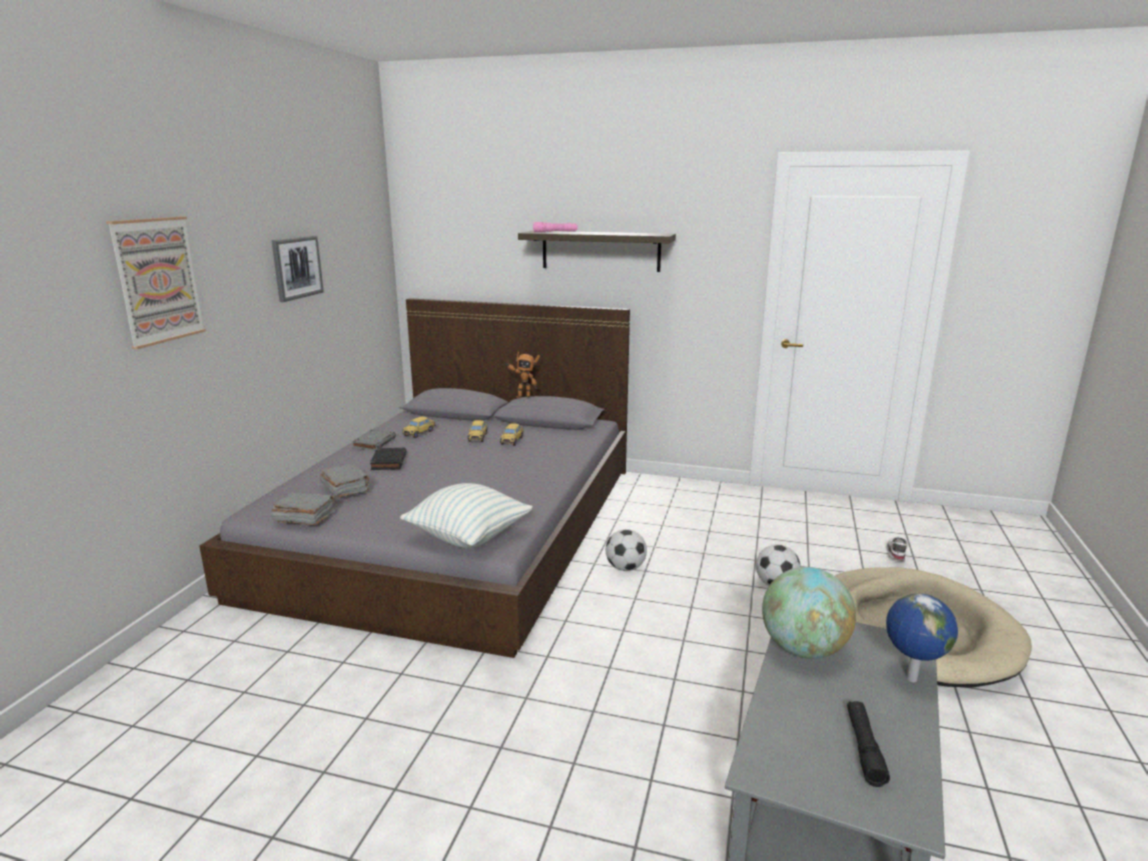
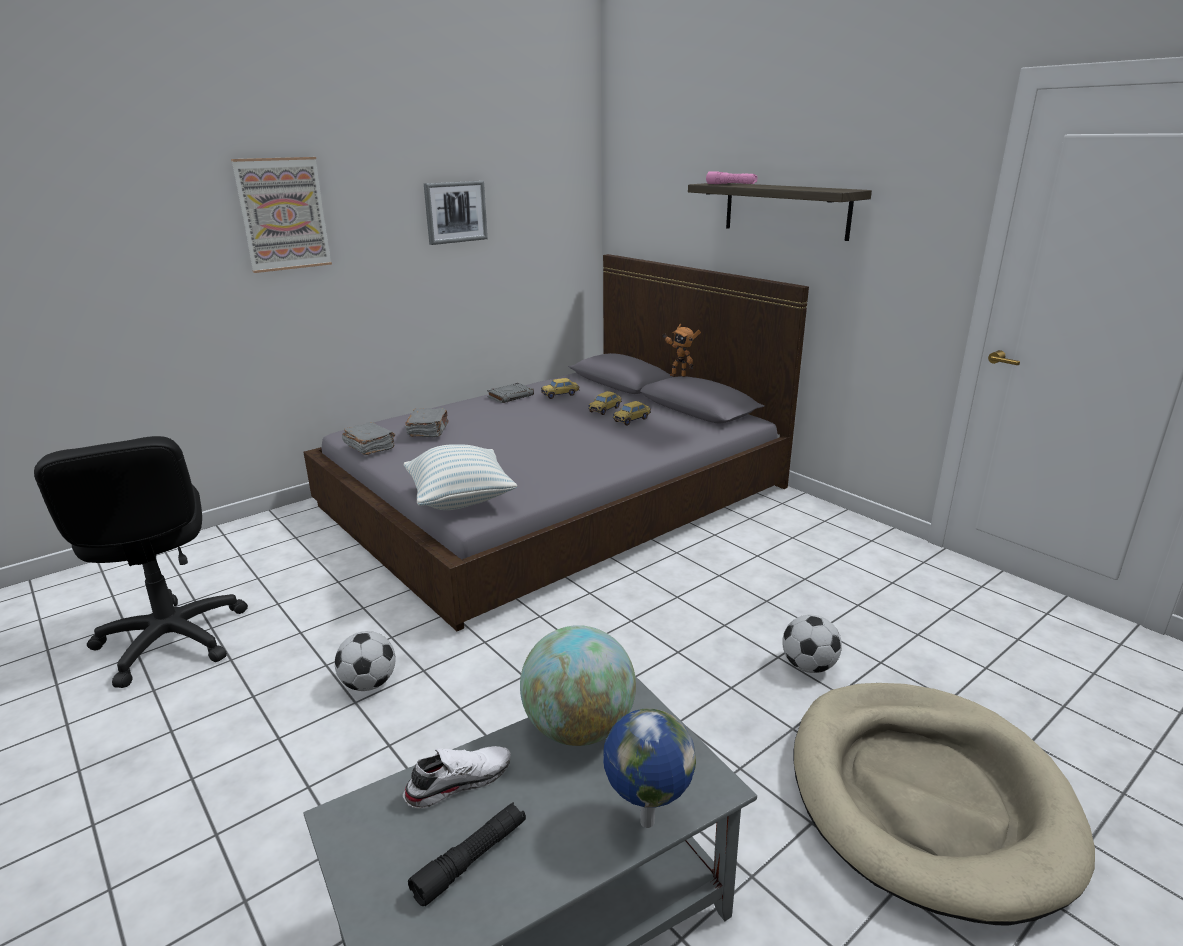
camera: 35 degrees right, 5 degrees up
(222, 787) = (171, 640): none -> black office chair
(388, 462) = (495, 415): black book -> none
(625, 568) = (660, 587): football -> football (369, 684)
(895, 552) = (1040, 691): white shoe -> white shoe (458, 781)

